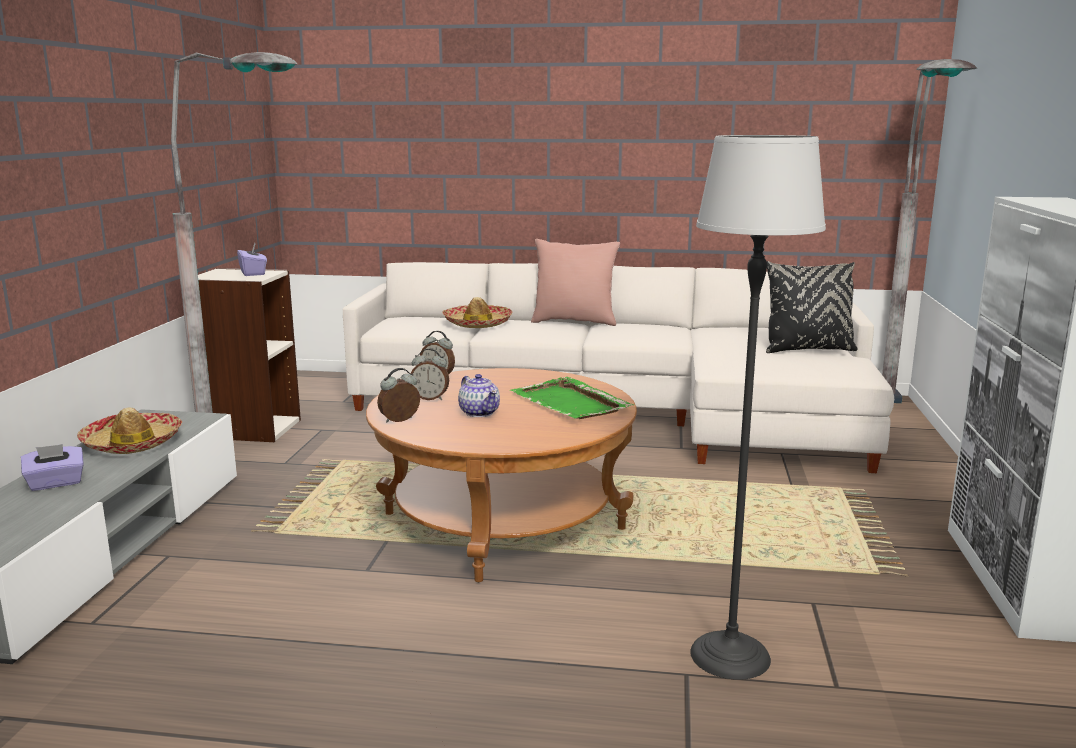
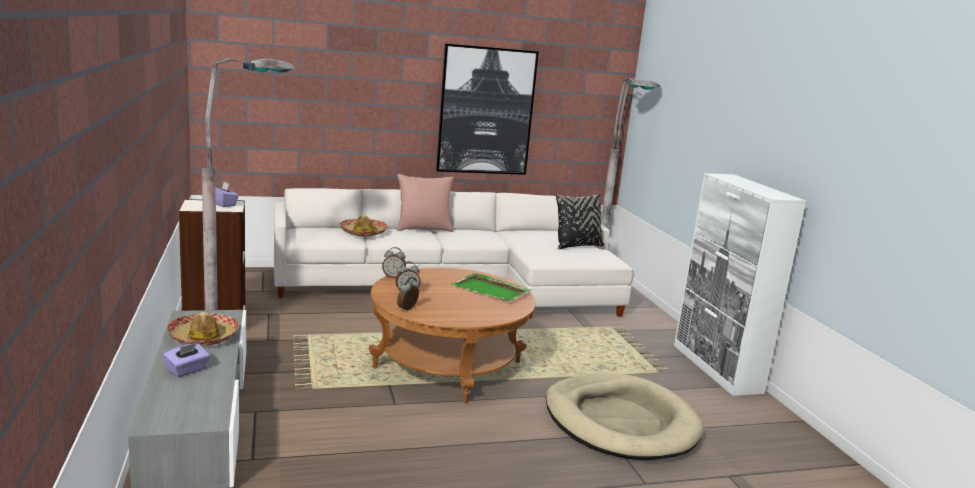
camera: 25 degrees left, 0 degrees up
(479, 412) = (447, 300): teapot -> none
(681, 140) = (486, 111): none -> picture
(730, 655) = (620, 422): floor lamp -> beige dog bed

